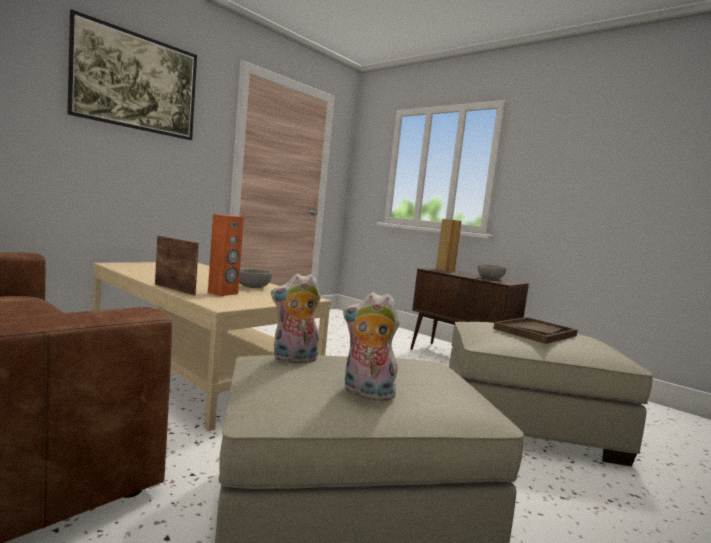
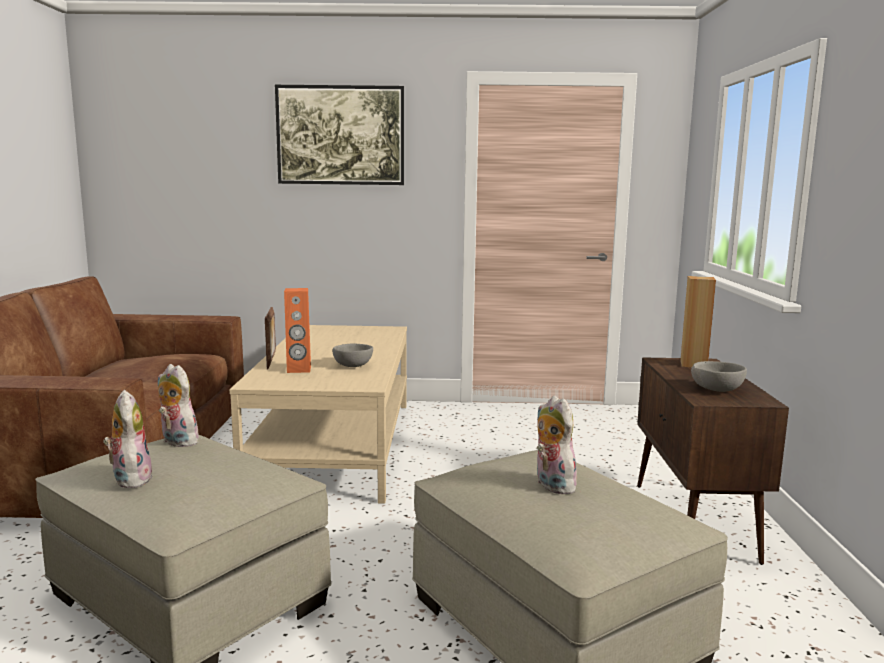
camera: 50 degrees right, 5 degrees up
(535, 332) = (551, 485): brown tray -> plush toy

